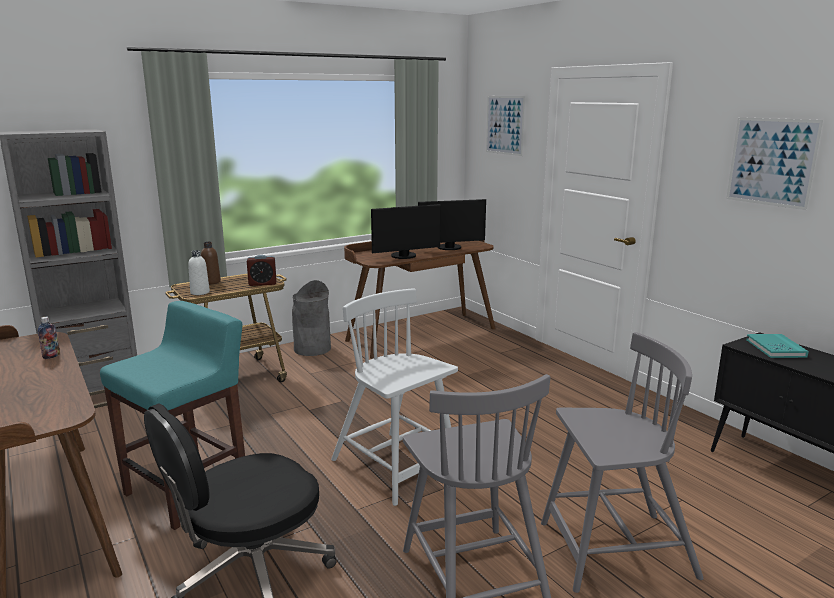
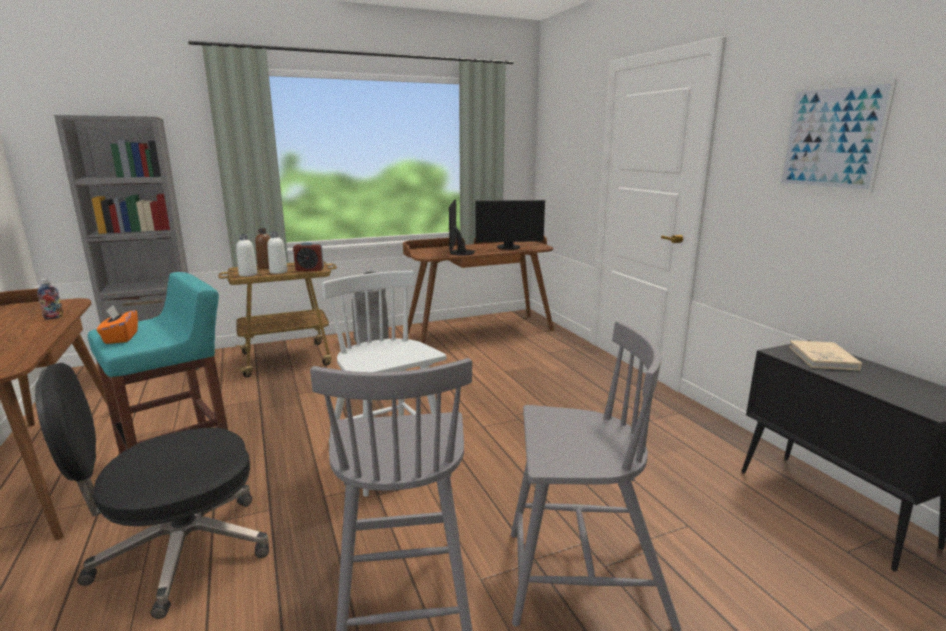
camera: 10 degrees right, 0 degrees up
(147, 373) = (121, 338): none -> orange tissue box
(231, 288) = (278, 272): none -> white bottle
(405, 256) = (459, 253): monitor -> monitor turned 105 degrees clockwise
(505, 125) = (568, 126): picture -> none
(775, 348) = (822, 358): turquoise book -> beige book

